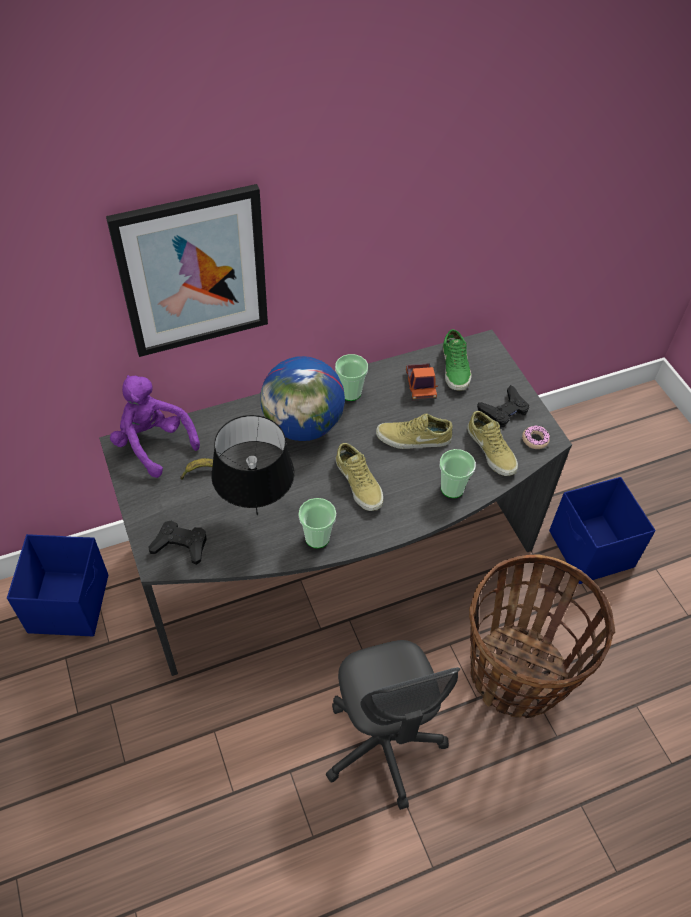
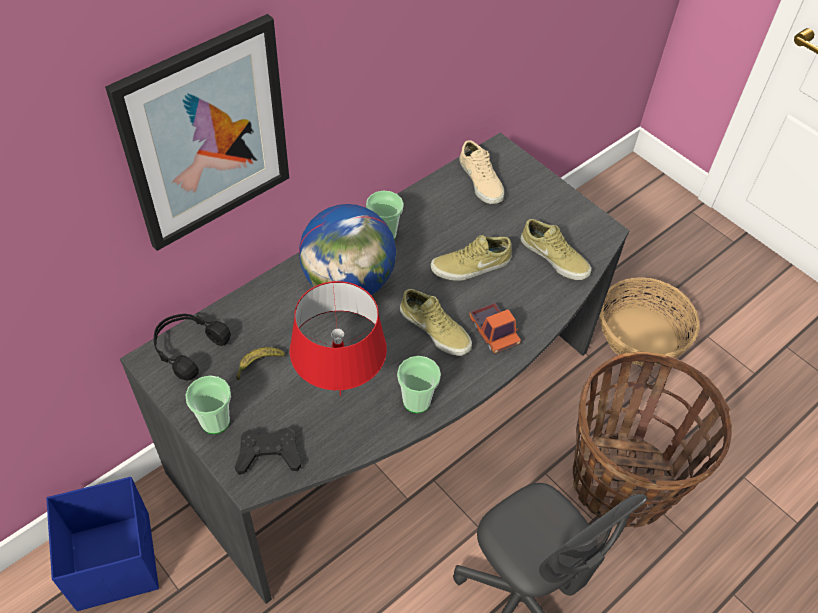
camera: 20 degrees left, 0 degrees up
(153, 443) = (188, 348): purple plush toy -> black headphones
(256, 515) = (340, 396): black table lamp -> red table lamp
(420, 386) = (454, 209): toy truck -> toy truck (493, 333)
(452, 488) = (533, 308): cup -> cup (215, 421)
(456, 368) = (482, 181): green shoe -> beige shoe
(504, 410) = (549, 213): black game controller -> none
(535, 440) = (592, 235): donut -> none
(590, 550) = (641, 336): blue storage box -> basket

